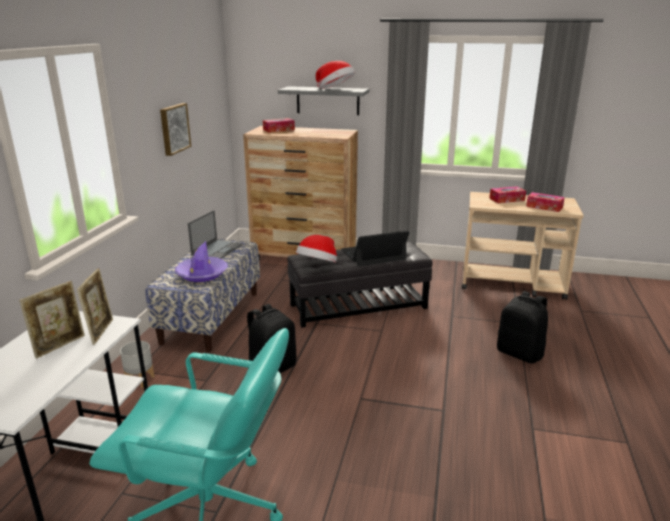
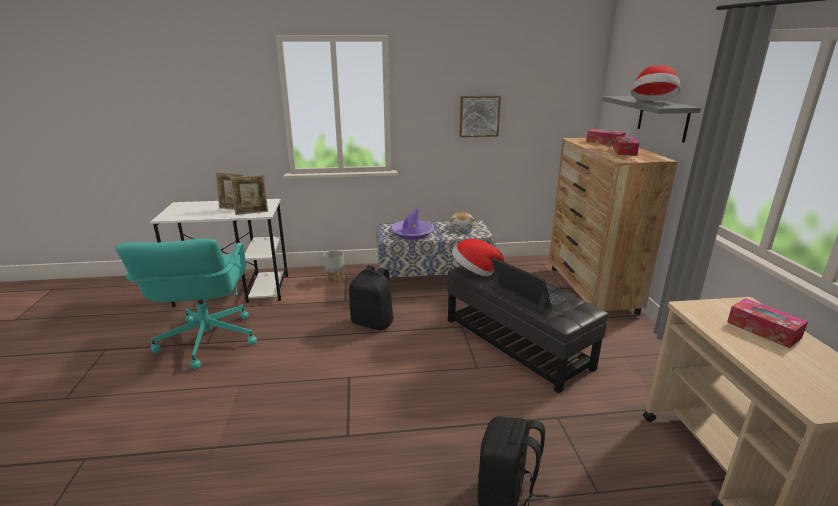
camera: 70 degrees right, 0 degrees up
(217, 249) = (462, 228): laptop -> plush toy
(544, 207) = (786, 371): tissue box -> tissue box (624, 151)

